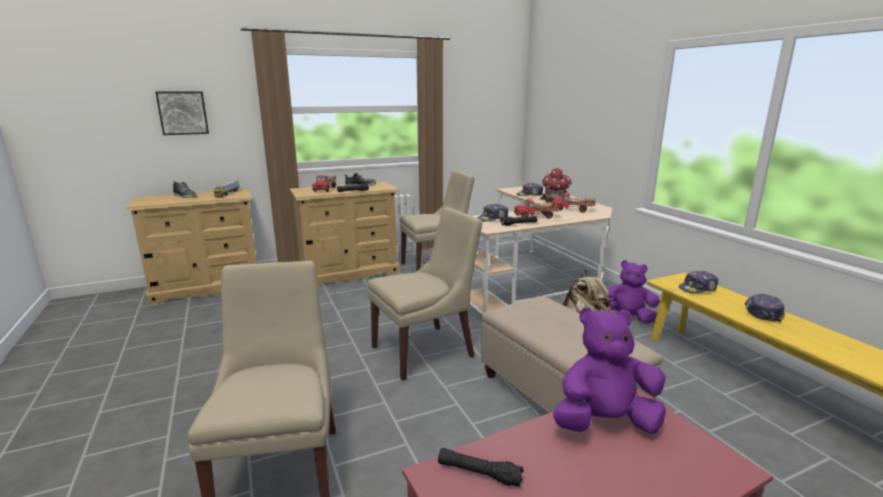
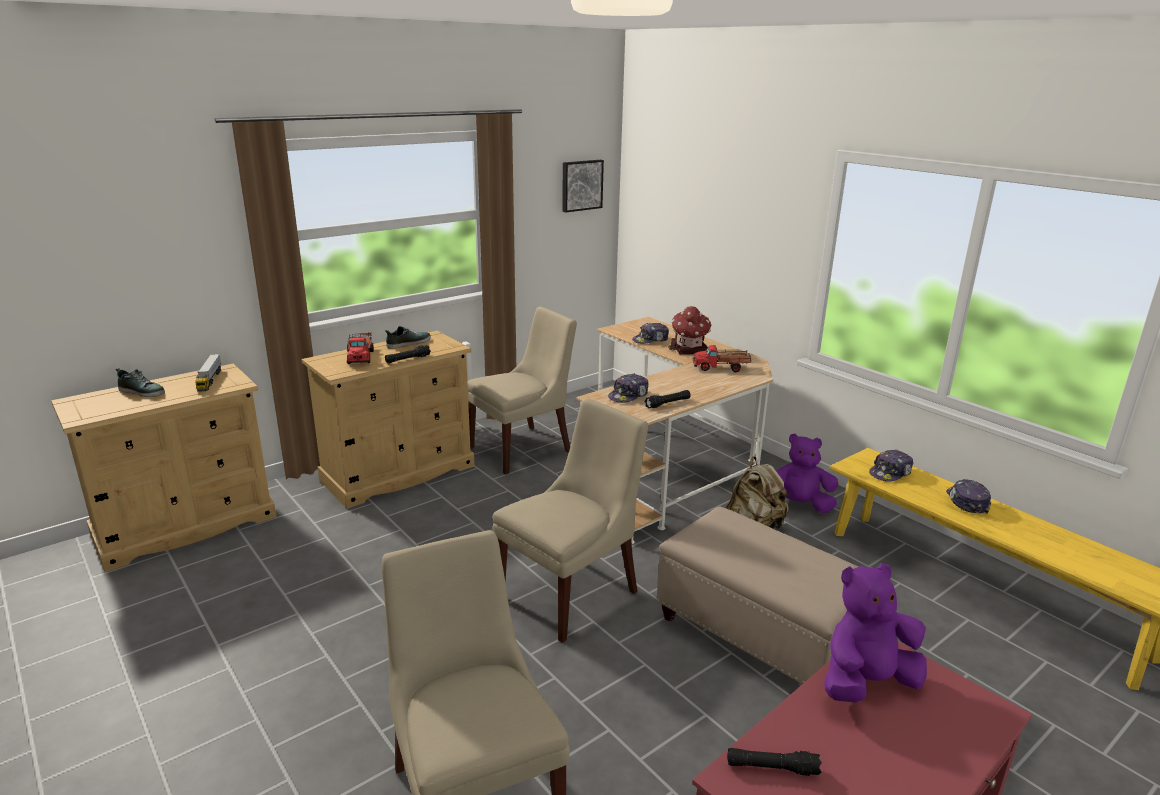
camera: 15 degrees left, 5 degrees up
(183, 113) = (123, 257): picture -> picture (581, 185)
(537, 216) = (683, 385): toy truck -> none

